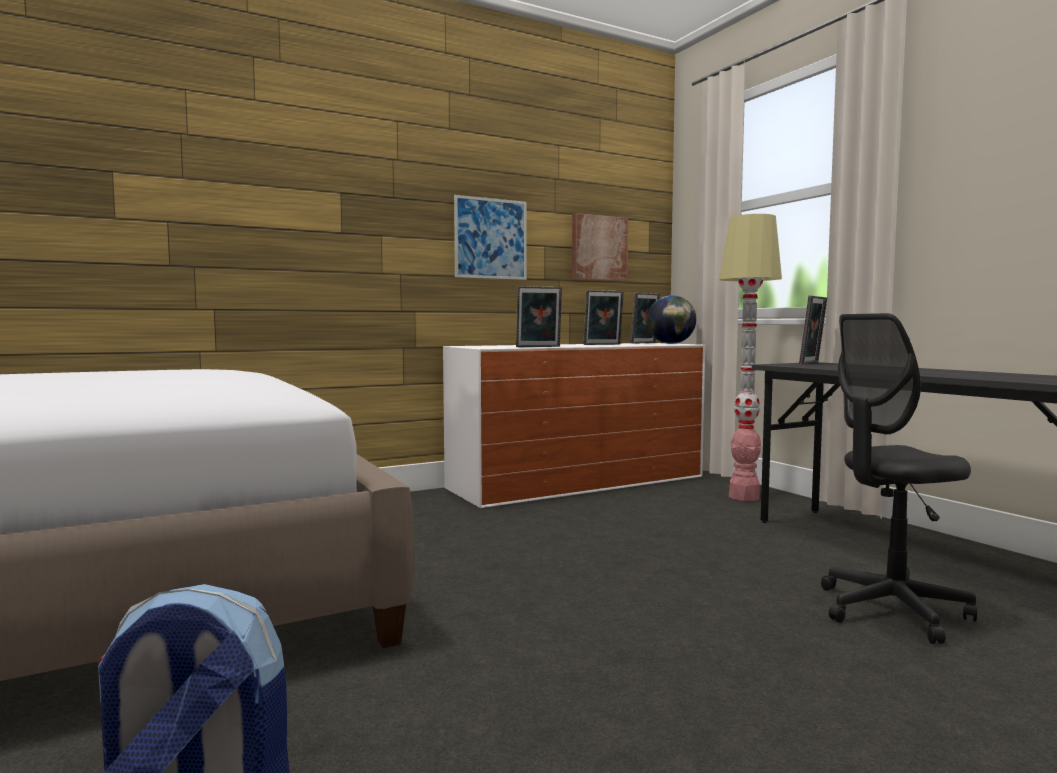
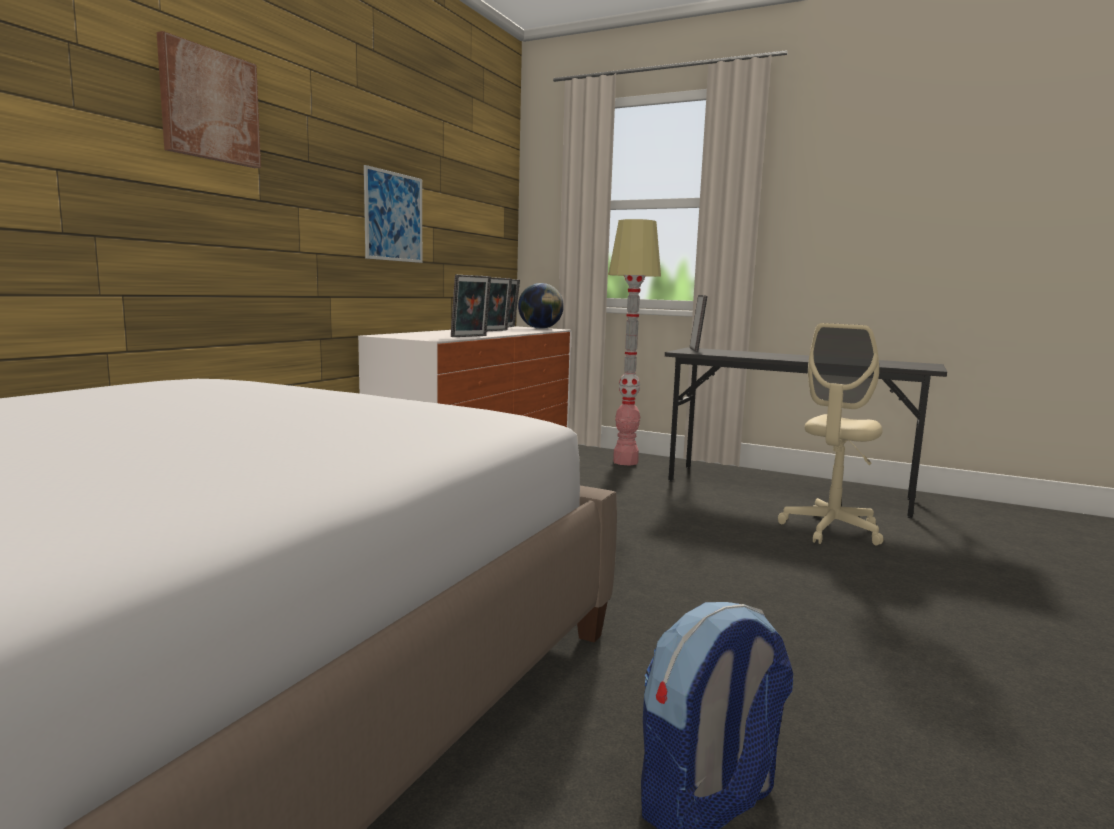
camera: 35 degrees left, 5 degrees up
(599, 248) = (472, 231): picture -> picture (209, 105)
(891, 611) = (831, 530): black office chair -> beige office chair

